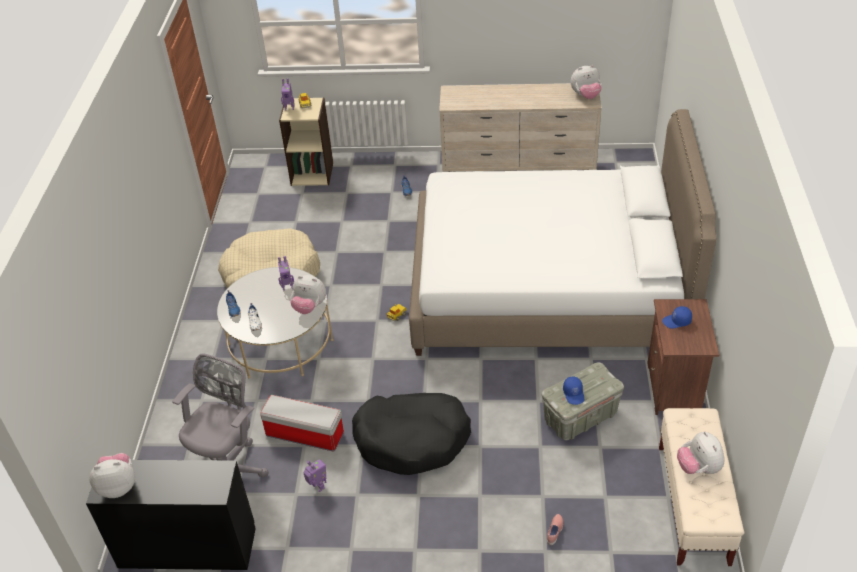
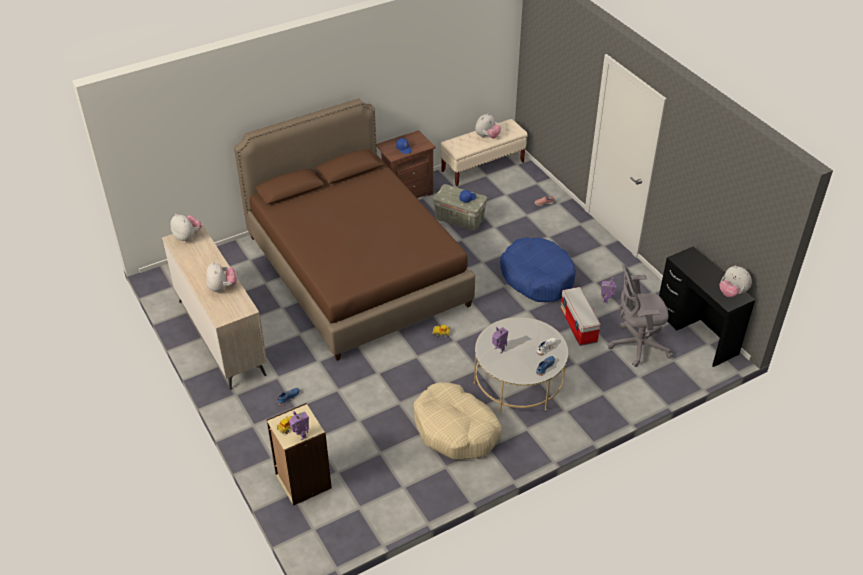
camera: 125 degrees left, 0 degrees up
(309, 307) = (507, 327): plush toy -> plush toy (222, 288)
(412, 440) = (537, 277): black dog bed -> blue dog bed
(547, 288) = (356, 270): white bed -> brown bed

